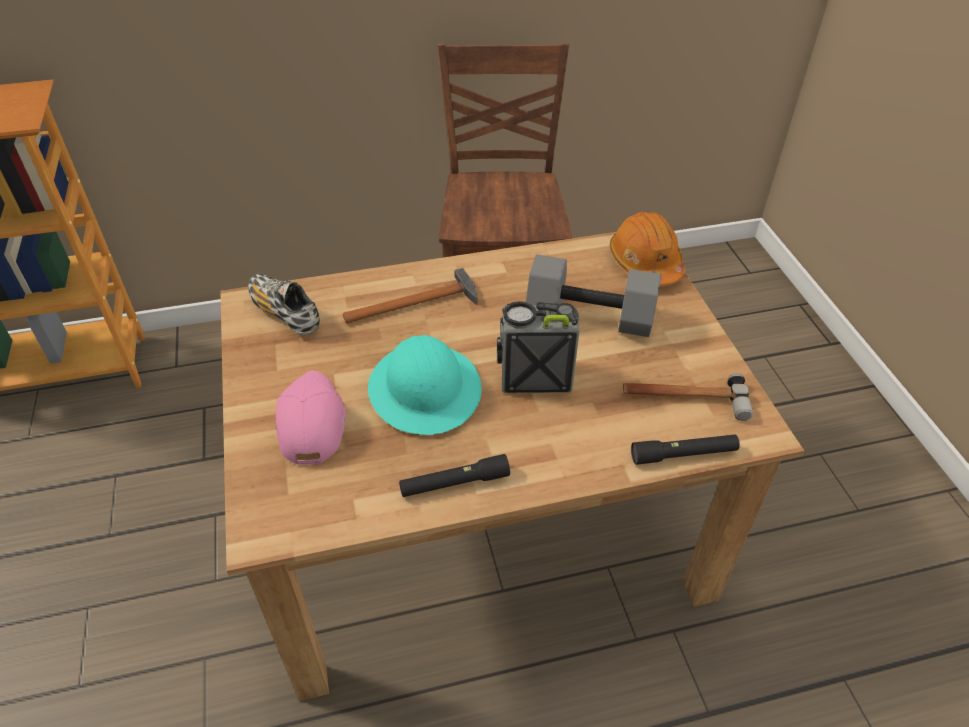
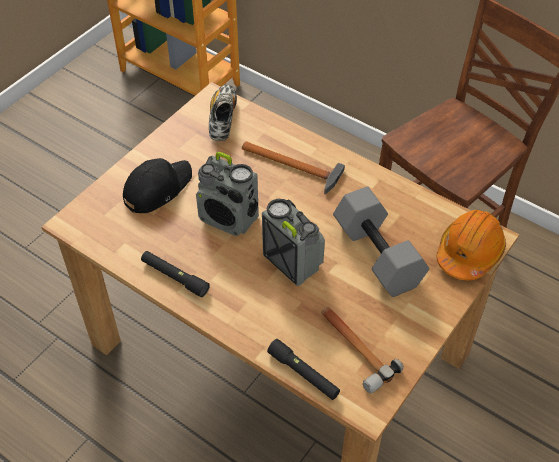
camera: 50 degrees right, 5 degrees up
(310, 422) = (157, 189): pink cap -> black cap
(425, 390) = (229, 219): turquoise hard hat -> radio

